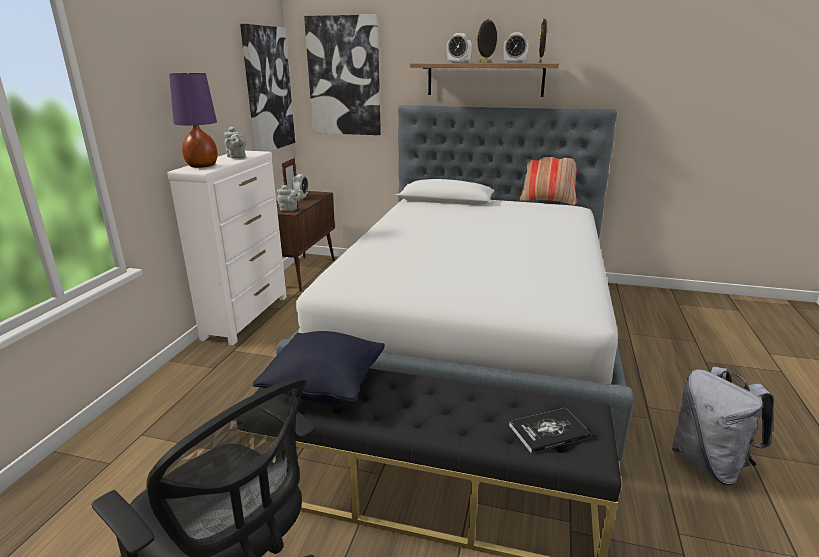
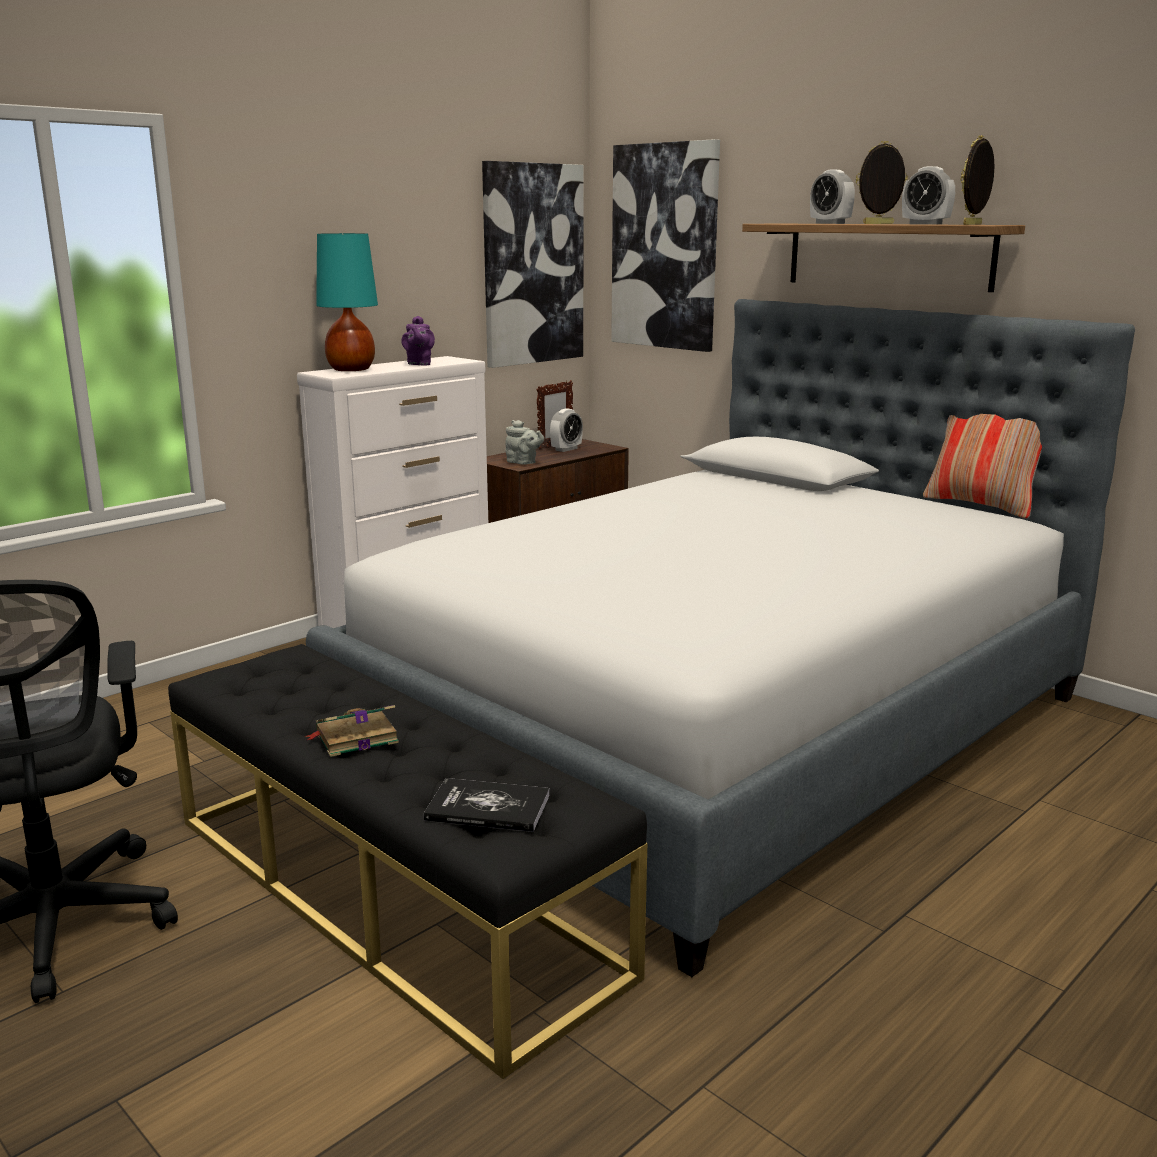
camera: 30 degrees right, 5 degrees down
(202, 166) = (350, 370): purple table lamp -> turquoise table lamp
(236, 157) = (419, 364): grey teapot -> purple teapot
(325, 388) = (290, 685): black pillow -> none
(417, 412) = (354, 738): none -> book
(709, 464) = (904, 1029): grey backpack -> none

